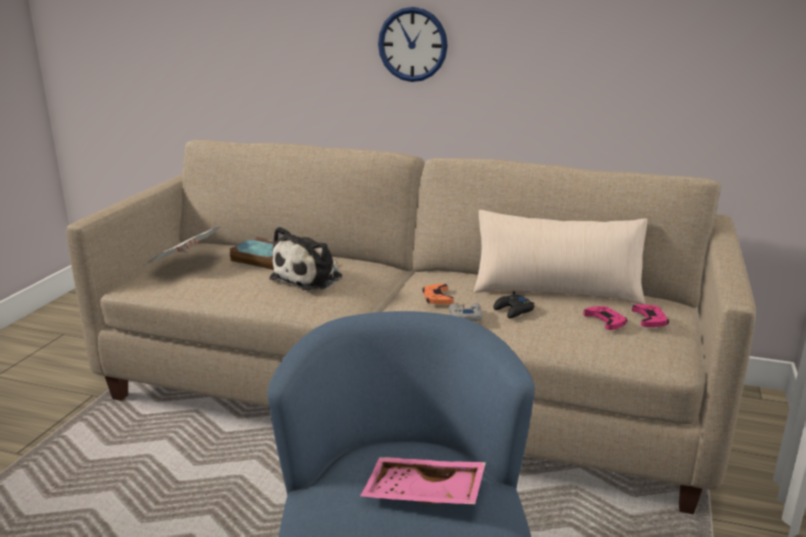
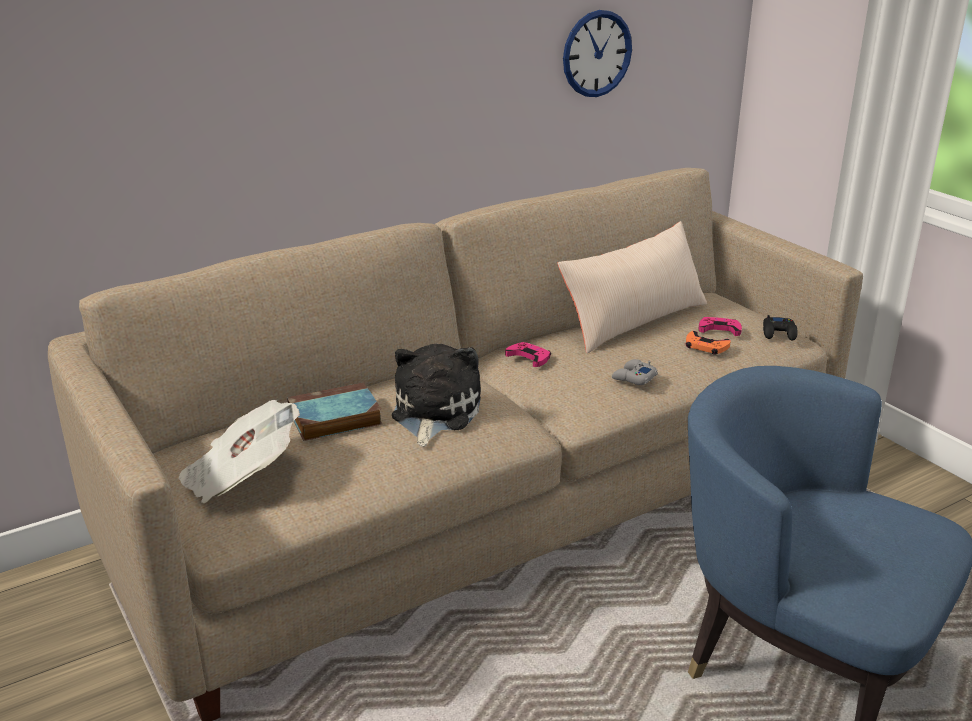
camera: 50 degrees left, 5 degrees up
(310, 277) = (433, 413): plush toy -> plush toy turned 150 degrees counterclockwise
(412, 44) = (366, 81): wall clock -> wall clock (597, 54)
(423, 495) = (859, 530): pink tray -> none
(437, 298) = (577, 373): orange game controller -> orange game controller (705, 347)
(513, 311) = (651, 354): black game controller -> black game controller (779, 333)
(650, 319) = (735, 314): pink game controller -> pink game controller (529, 357)

